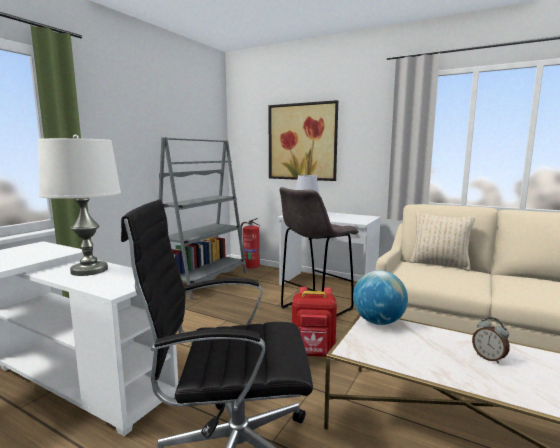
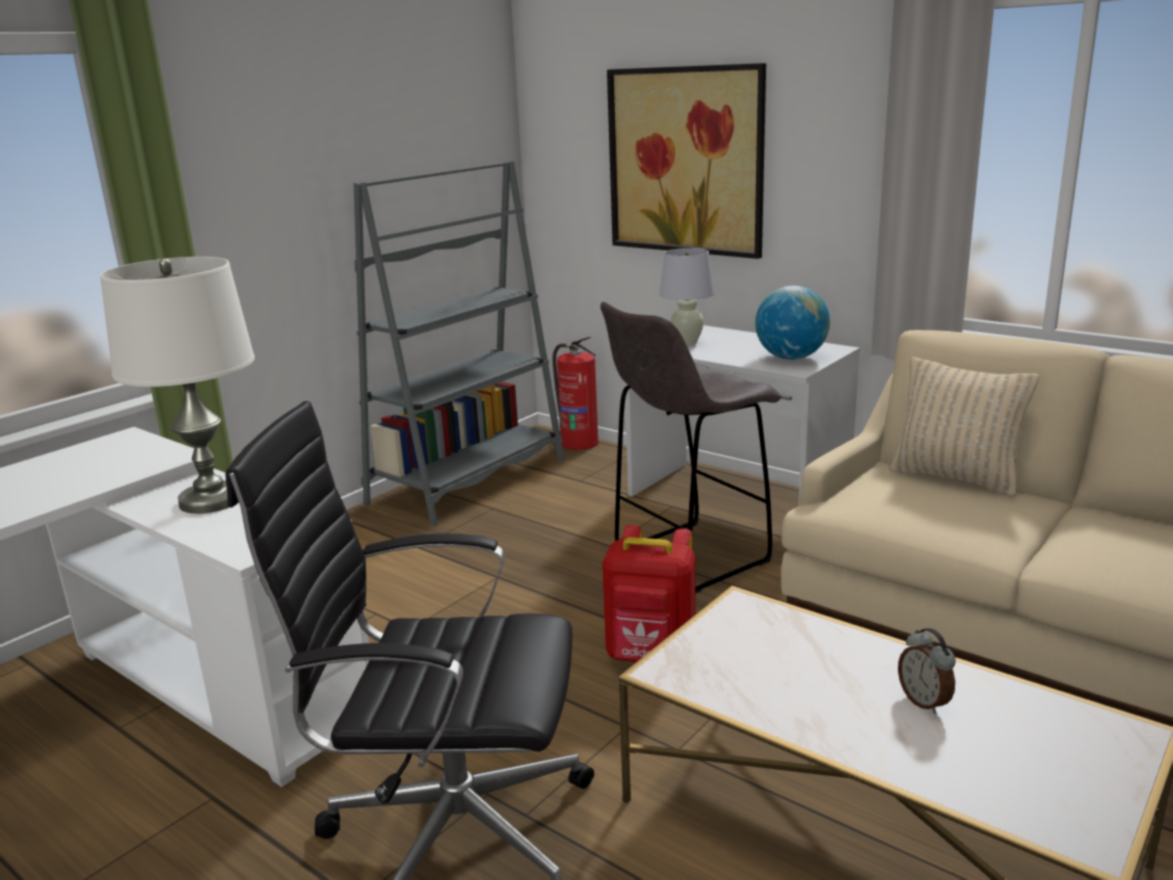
camera: 10 degrees right, 10 degrees up
(378, 322) = (750, 613): globe -> globe (790, 358)

